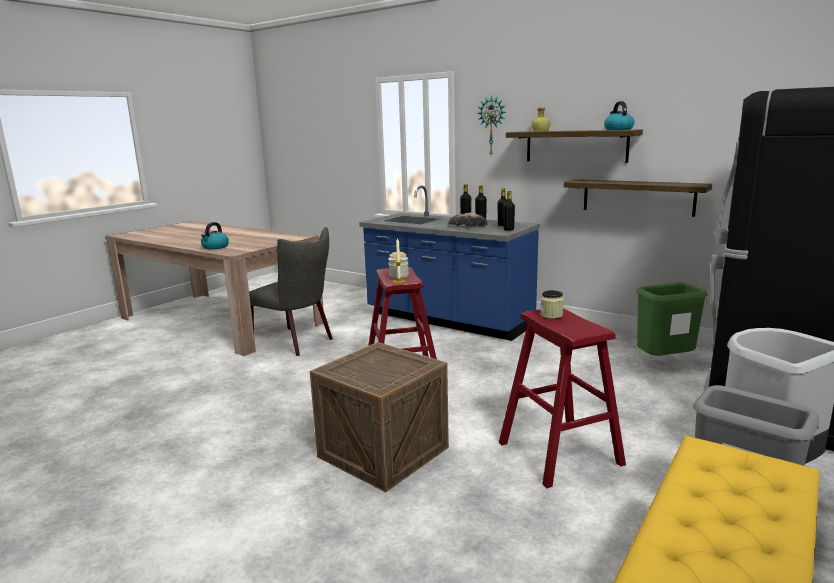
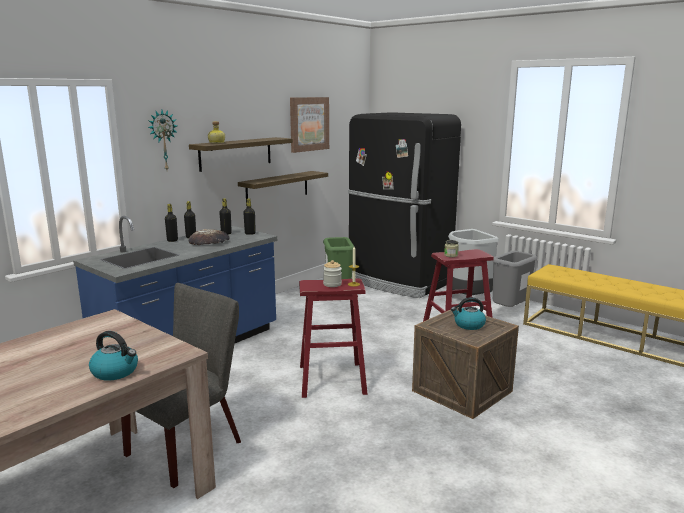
camera: 85 degrees left, 0 degrees up
(618, 129) = (272, 138): kettle -> kettle (468, 325)
(714, 112) = (309, 124): none -> picture

